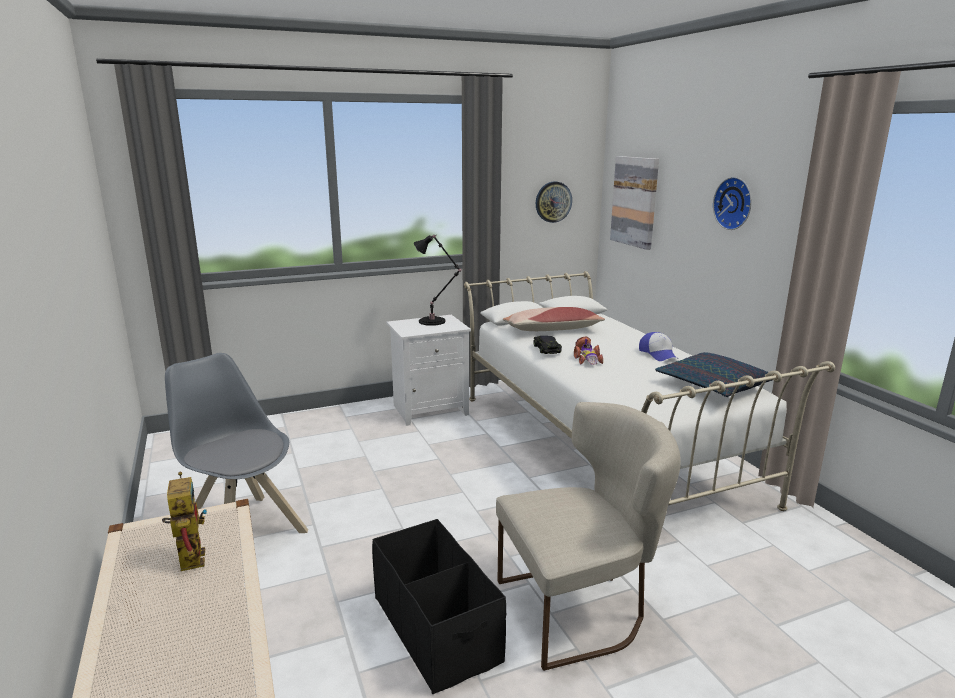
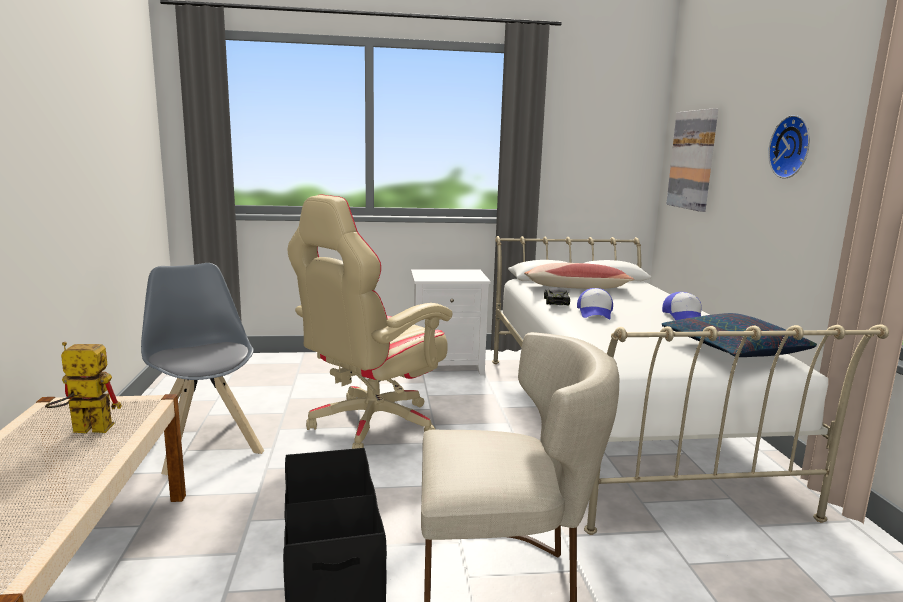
camera: 15 degrees right, 5 degrees down
(189, 555) = (83, 430): toy robot -> toy robot turned 90 degrees counterclockwise
(395, 482) = (373, 423): none -> beige office chair
(434, 321) = (458, 273): black table lamp -> none
(553, 202) = (605, 161): wall clock -> none
(587, 359) = (595, 313): toy car -> cap

